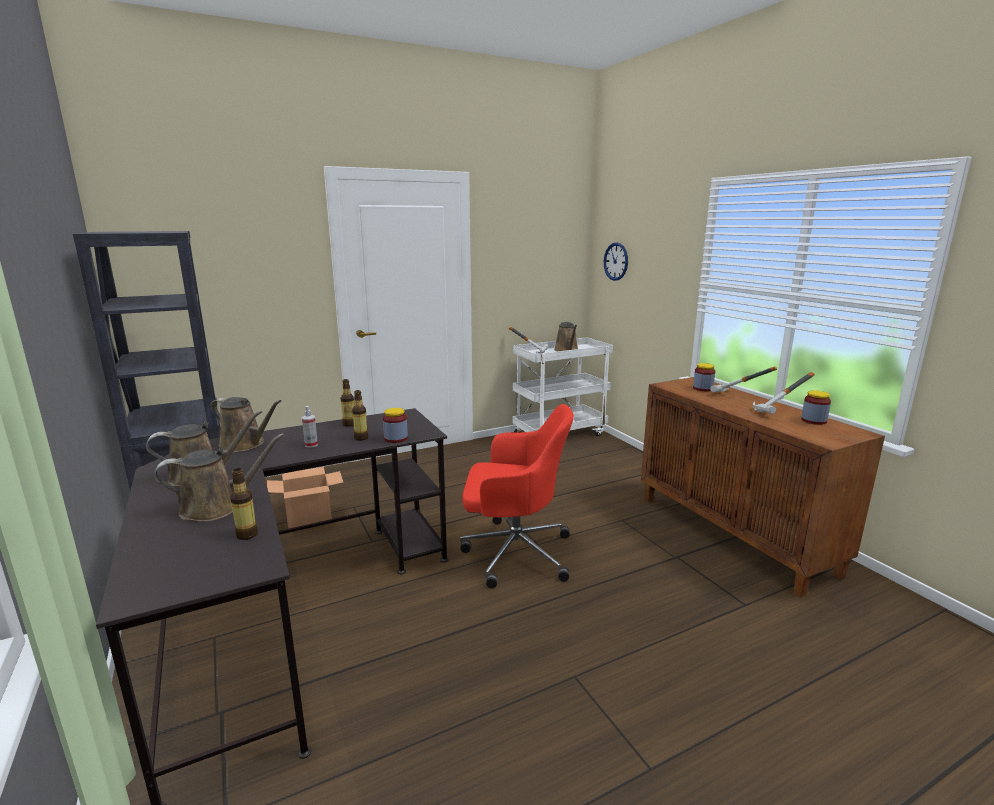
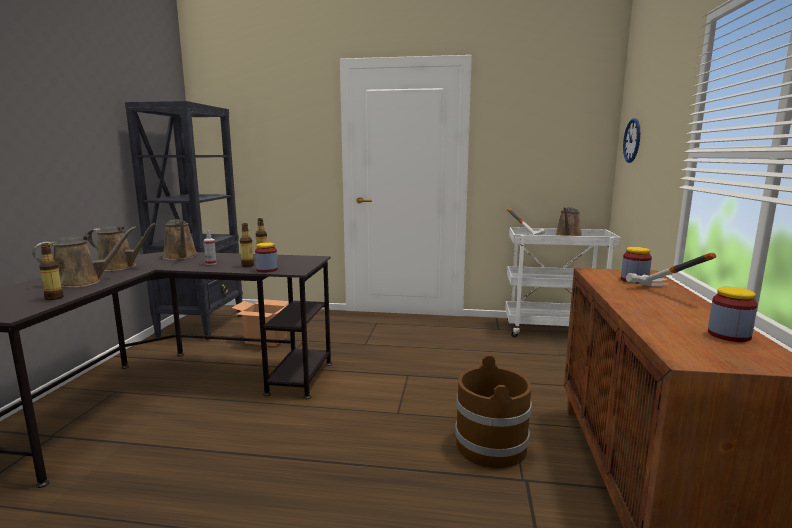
camera: 35 degrees right, 5 degrees down
(217, 507) = (82, 282): brown watering can -> brown watering can turned 45 degrees counterclockwise
(514, 552) = (367, 412): red office chair -> none
(631, 543) = (491, 446): none -> brown bucket
(782, 413) = (694, 319): hammer -> none

